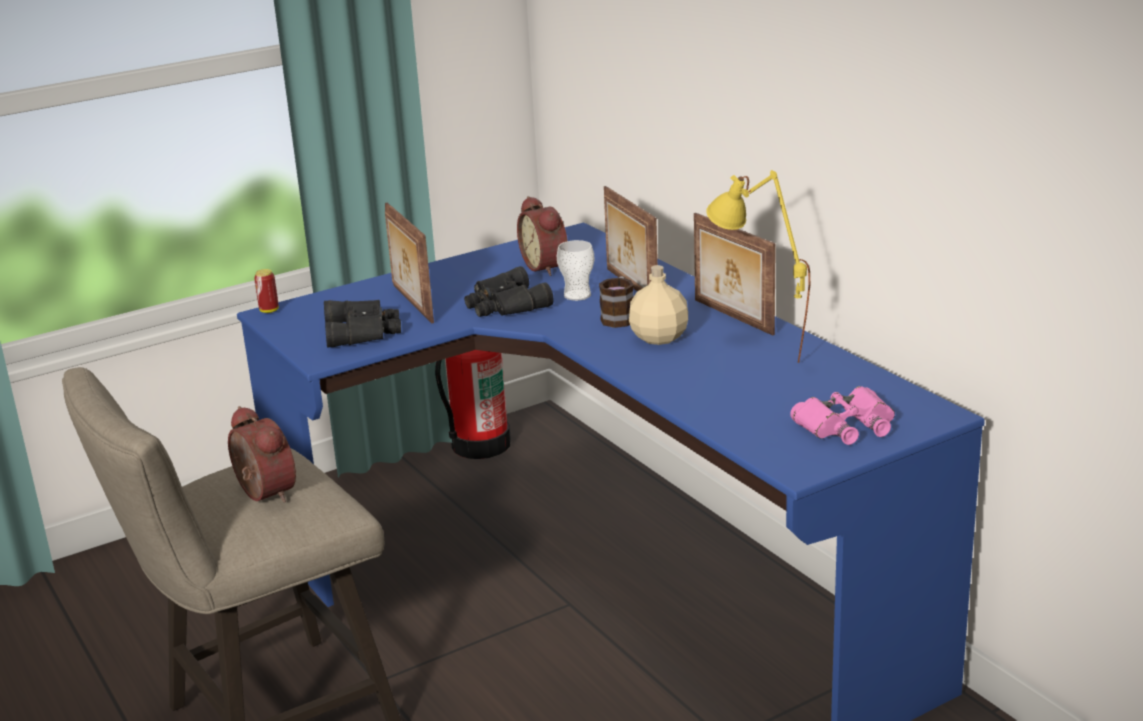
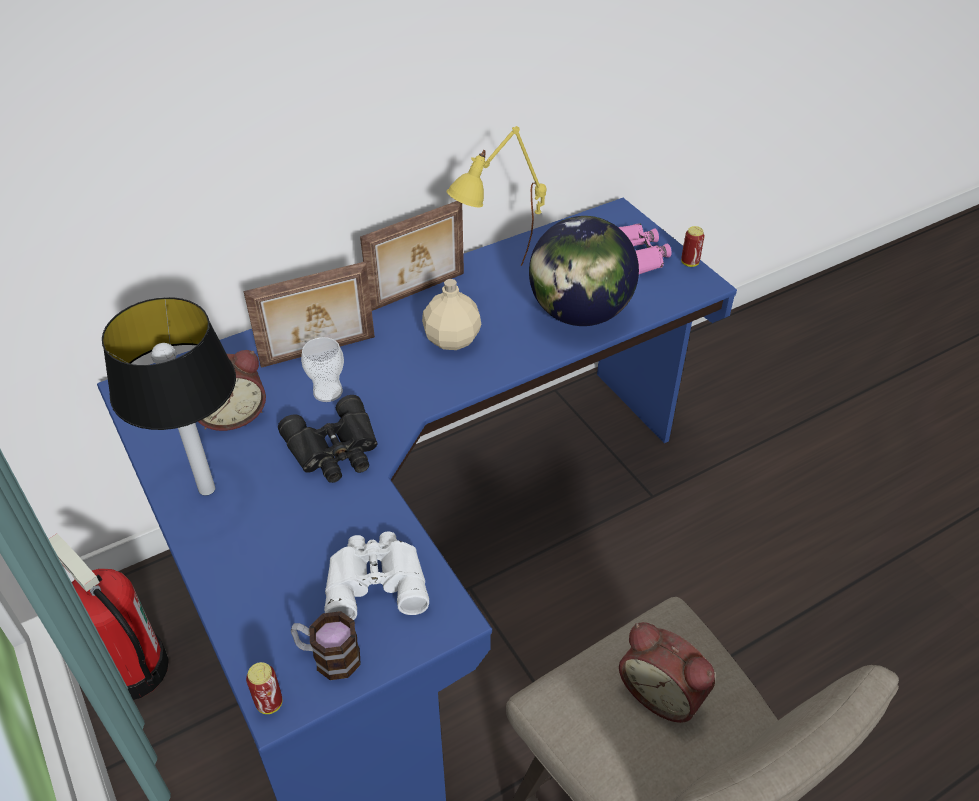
camera: 90 degrees left, 20 degrees up
(262, 494) = (663, 692): alarm clock -> alarm clock turned 105 degrees counterclockwise
(364, 331) = (375, 580): black binoculars -> white binoculars
(411, 304) = (302, 537): picture frame -> none
(465, 269) = (206, 488): none -> table lamp
(619, 317) = (396, 363): mug -> mug (328, 657)
(716, 396) = (579, 313): none -> globe
(842, 460) = (689, 263): none -> can

